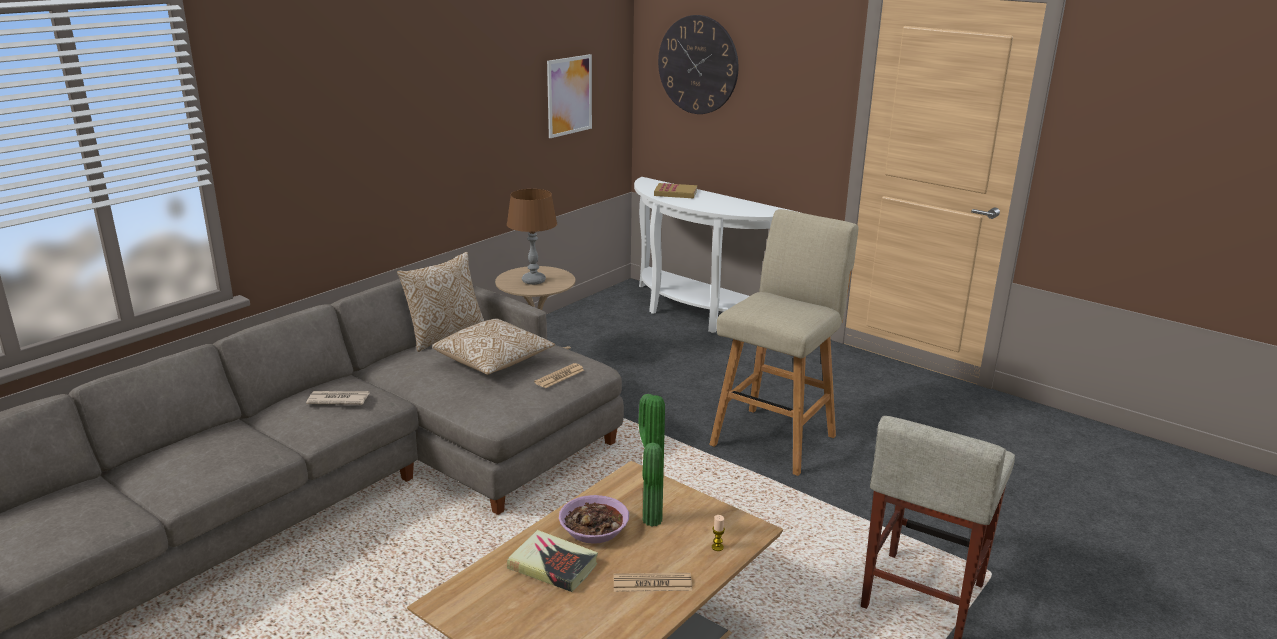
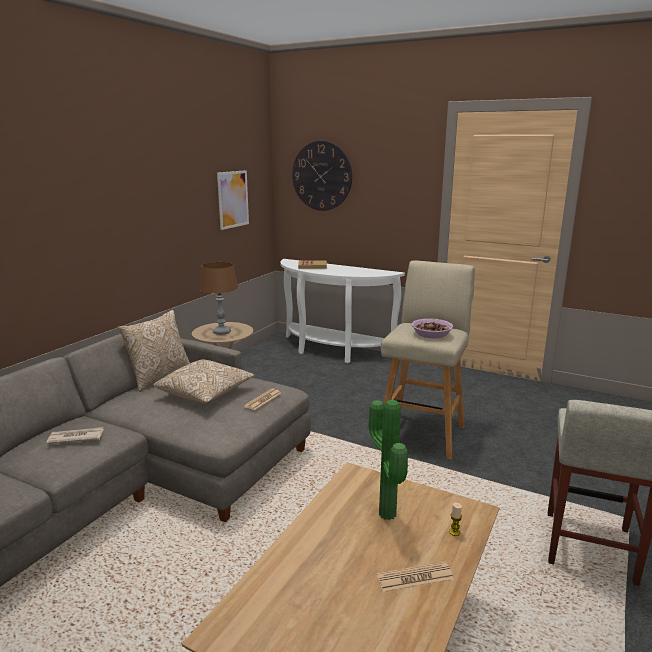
camera: 10 degrees left, 5 degrees down
(553, 566) = (316, 573): book -> none
(594, 530) = (340, 530): bowl -> bowl (431, 334)

